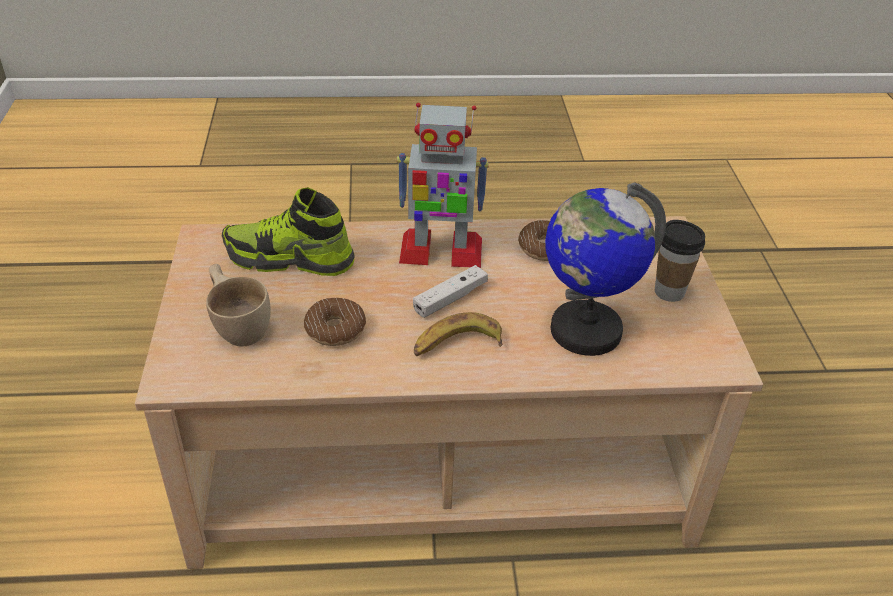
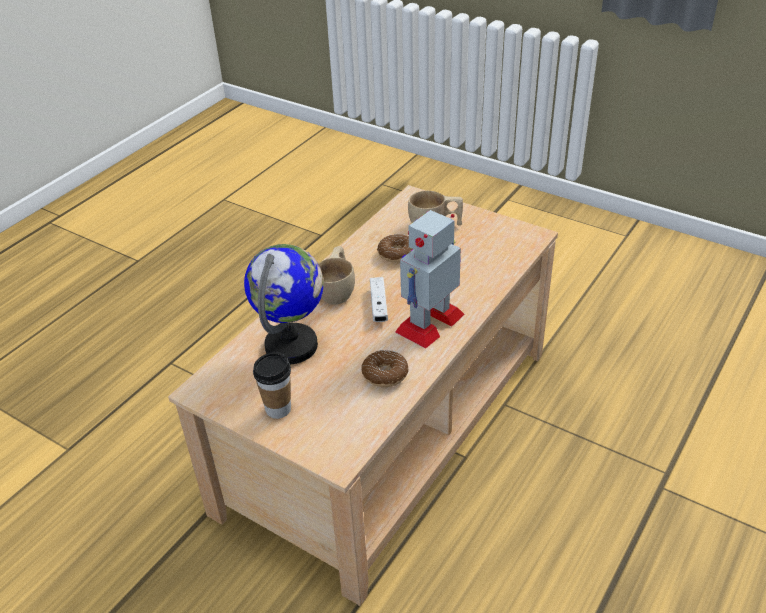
camera: 130 degrees right, 0 degrees up
(289, 260) = (479, 259): shoe -> none
(456, 345) = (338, 290): banana -> beige cup

